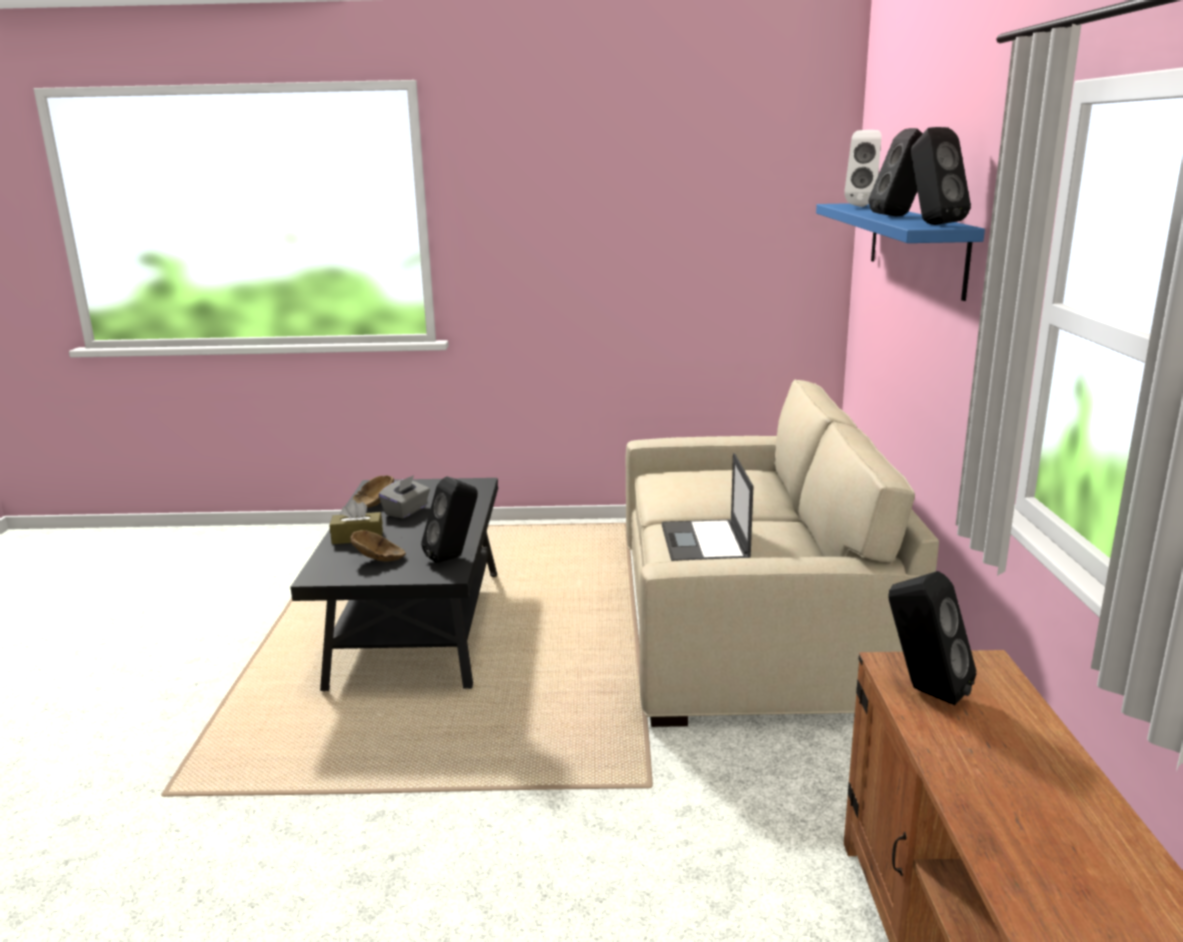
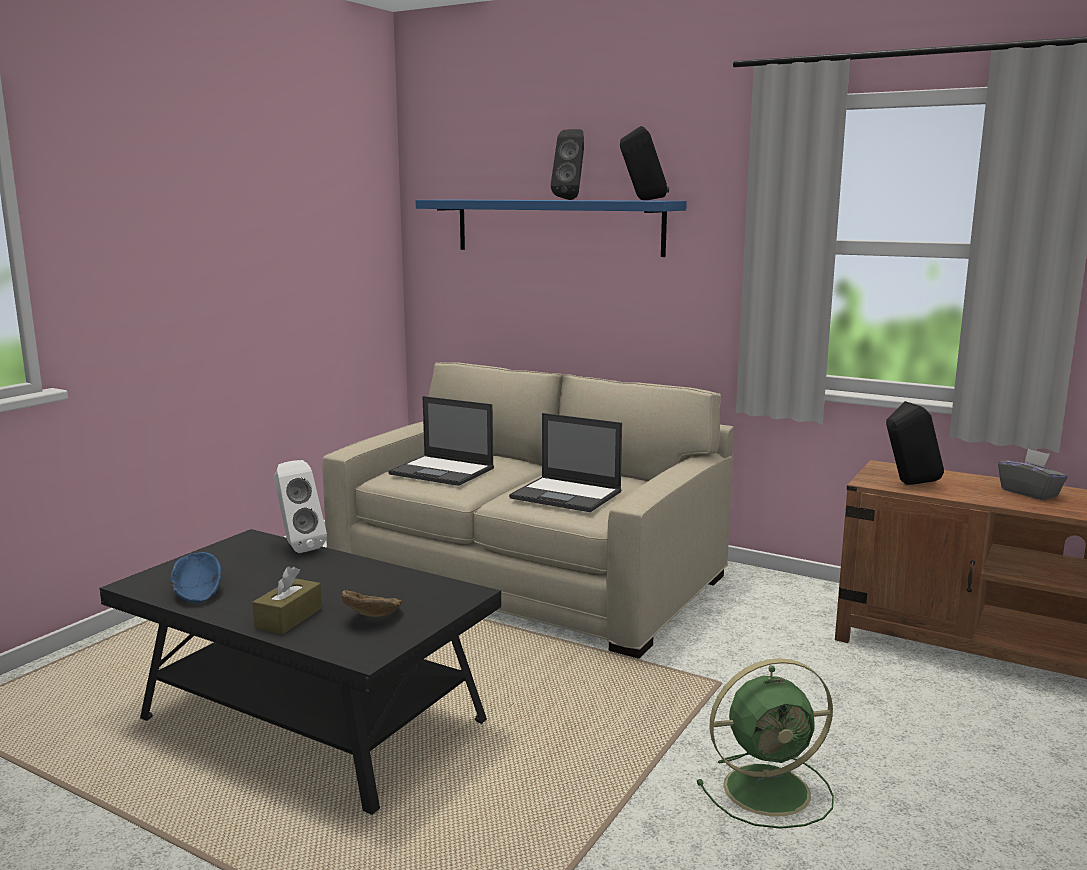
camera: 60 degrees left, 5 degrees down
(372, 503) = (196, 594): brown bowl -> blue bowl
(406, 511) = (259, 582): grey tissue box -> grey tissue box (1029, 493)
(454, 557) = (430, 584): black speaker -> none
(476, 868) = (770, 789): none -> green fan
(693, 485) = (443, 471): none -> laptop
(861, 206) = (474, 199): white speaker -> white speaker (298, 547)

